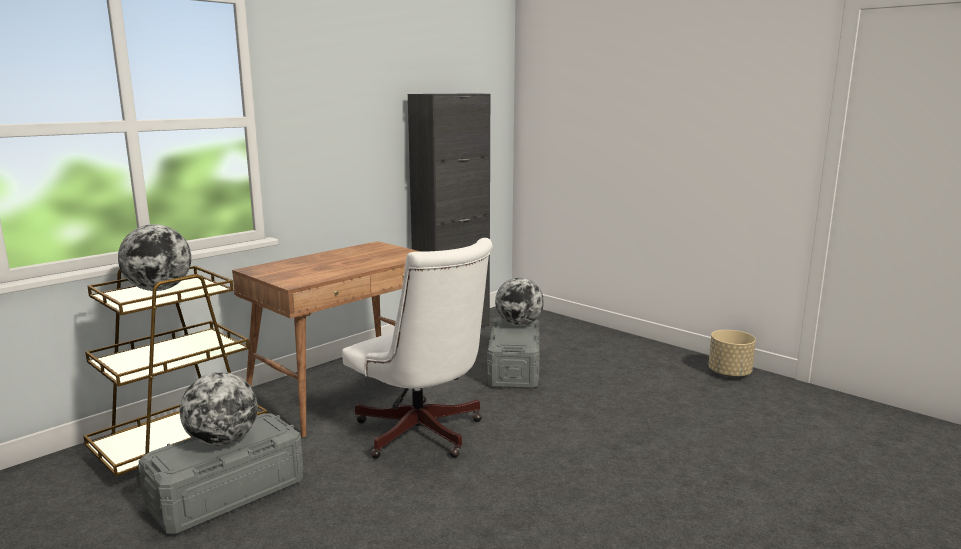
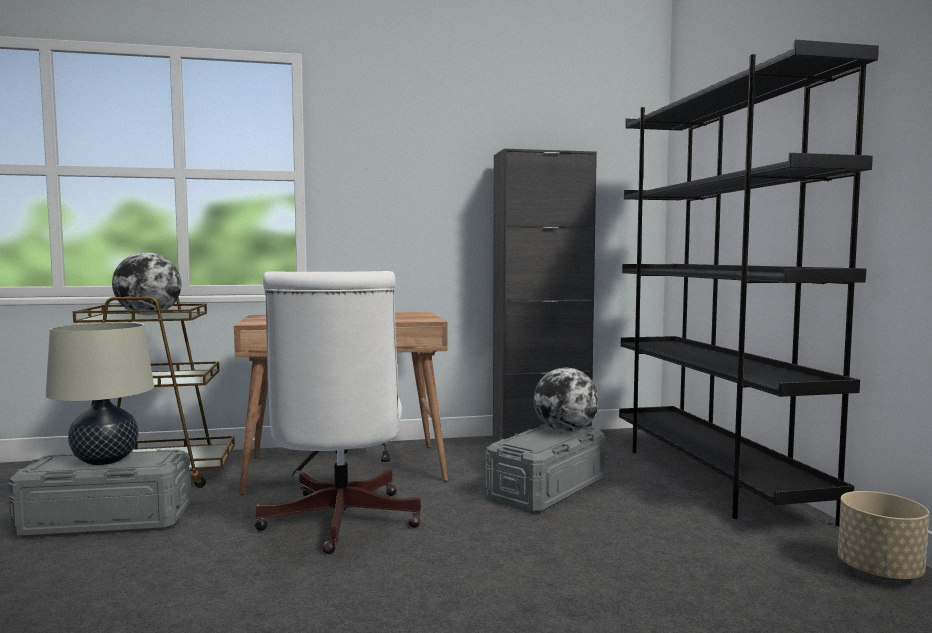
camera: 35 degrees right, 10 degrees down
(223, 441) = (105, 460): globe -> beige table lamp
(594, 336) = (713, 478): none -> black bookcase

